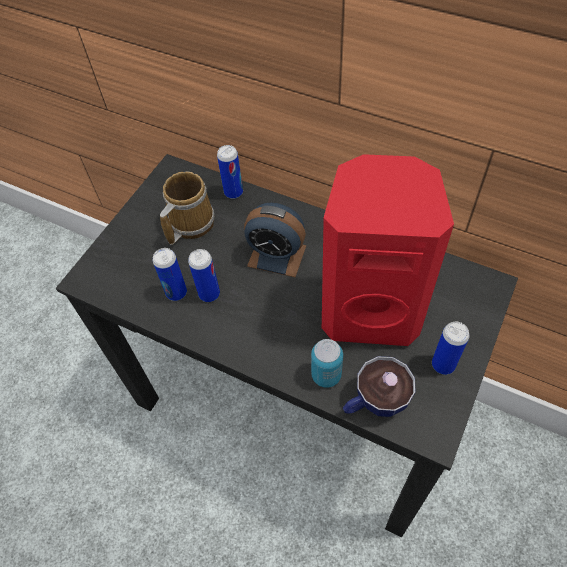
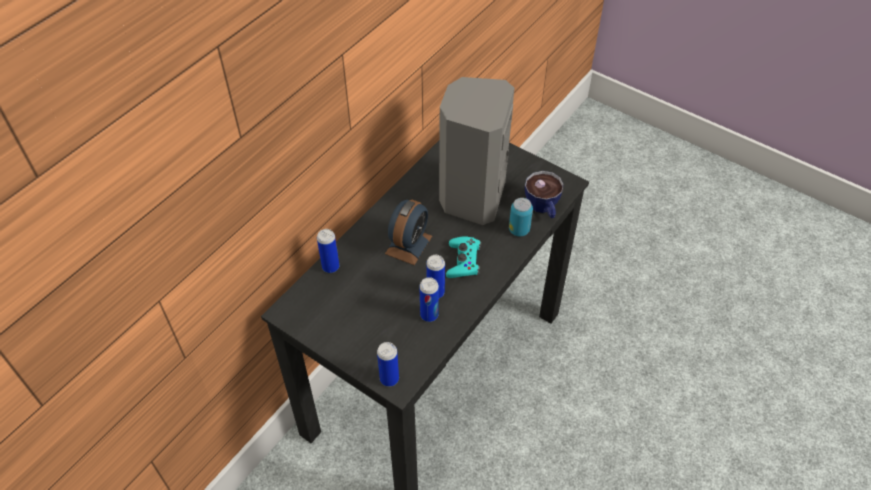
camera: 85 degrees left, 5 degrees down
(189, 223) = (356, 302): mug -> none
(261, 316) = (463, 261): none -> turquoise game controller
(371, 310) = (471, 197): red speaker -> grey speaker
(443, 364) = (520, 169): can -> can (389, 379)

